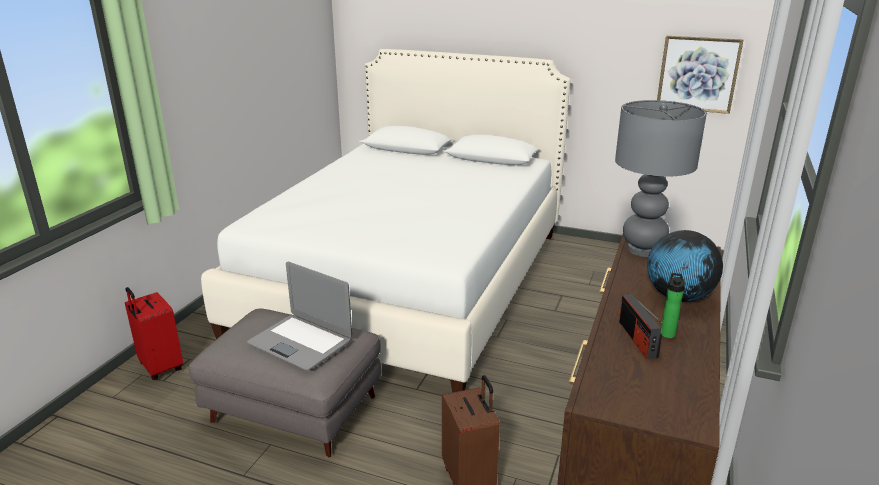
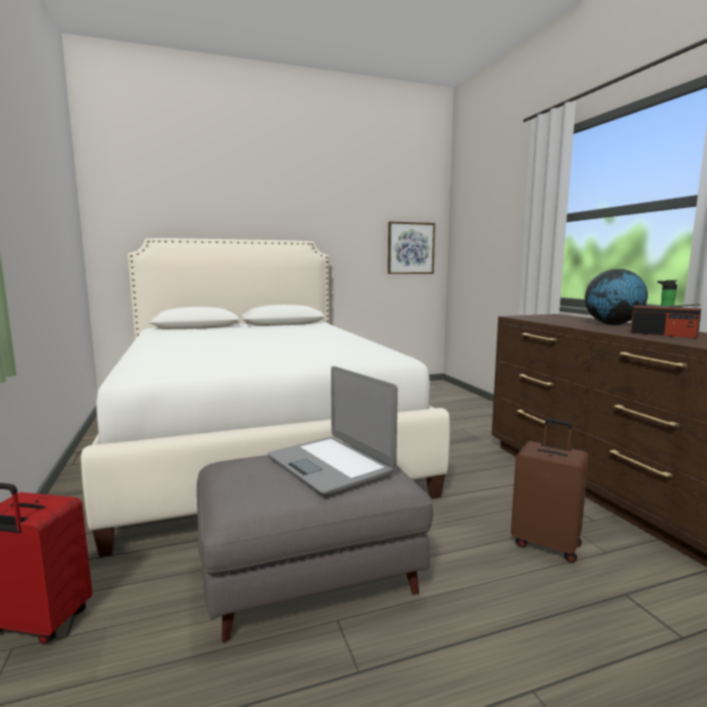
camera: 40 degrees left, 15 degrees down
(301, 342) = (330, 464): laptop -> laptop turned 60 degrees clockwise
(643, 250) = (532, 318): grey table lamp -> none

